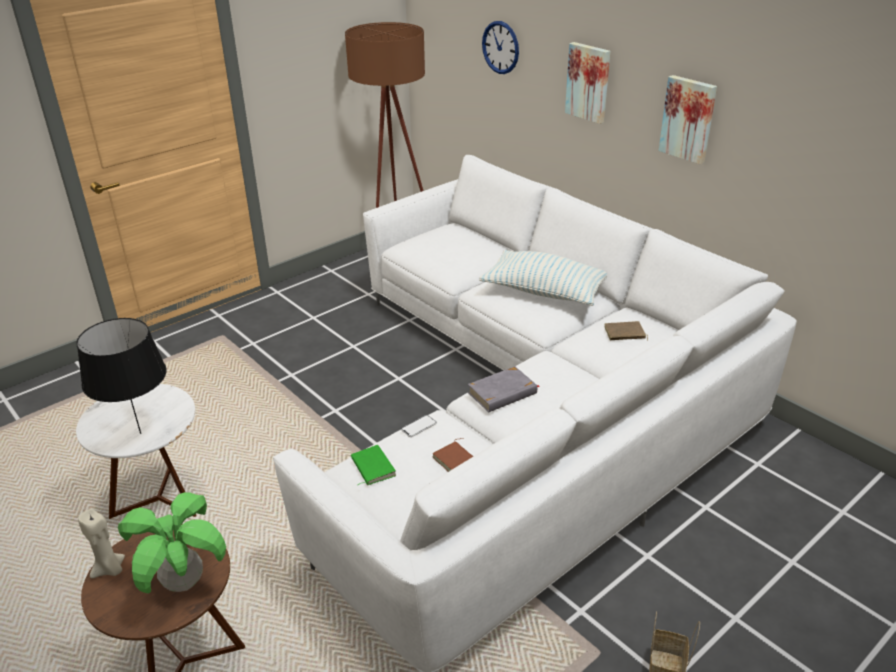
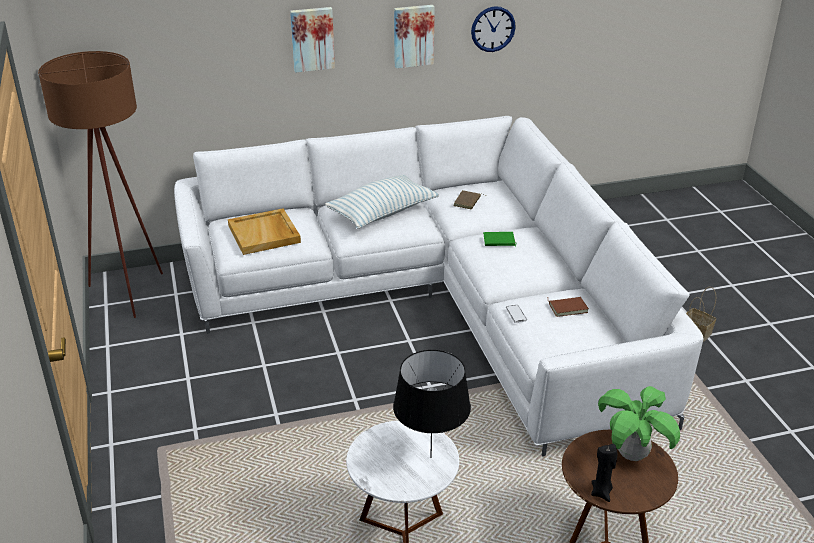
camera: 65 degrees left, 0 degrees up
(110, 569) = (601, 492): beige candle -> black candle
(371, 467) = (551, 345): green book -> green book (499, 241)
(445, 247) = (265, 234): none -> beige tray
(500, 47) = (198, 40): wall clock -> wall clock (493, 29)
(502, 393) = (502, 269): grey book -> none

